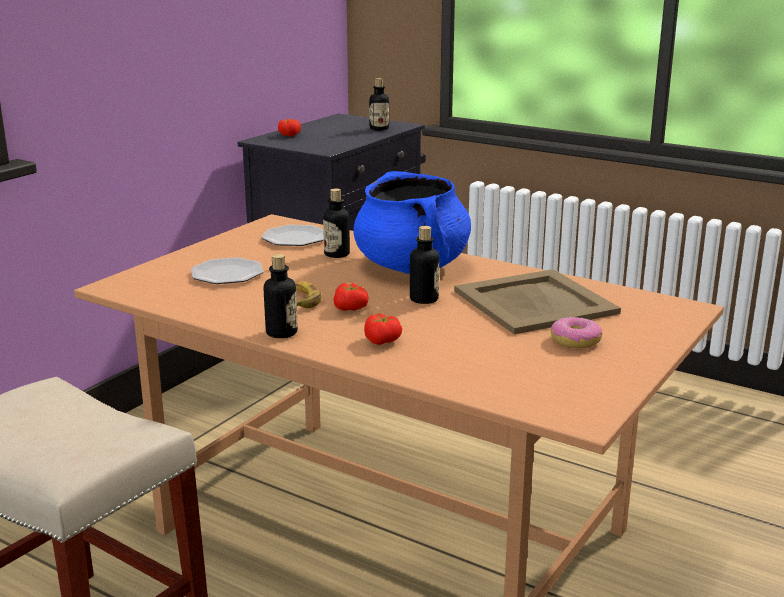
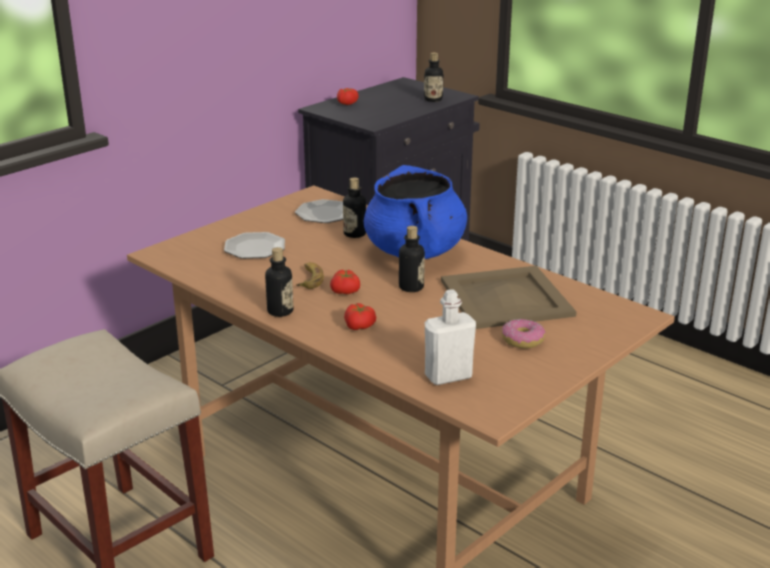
camera: 10 degrees right, 5 degrees up
(510, 383) = (448, 376): none -> white bottle

